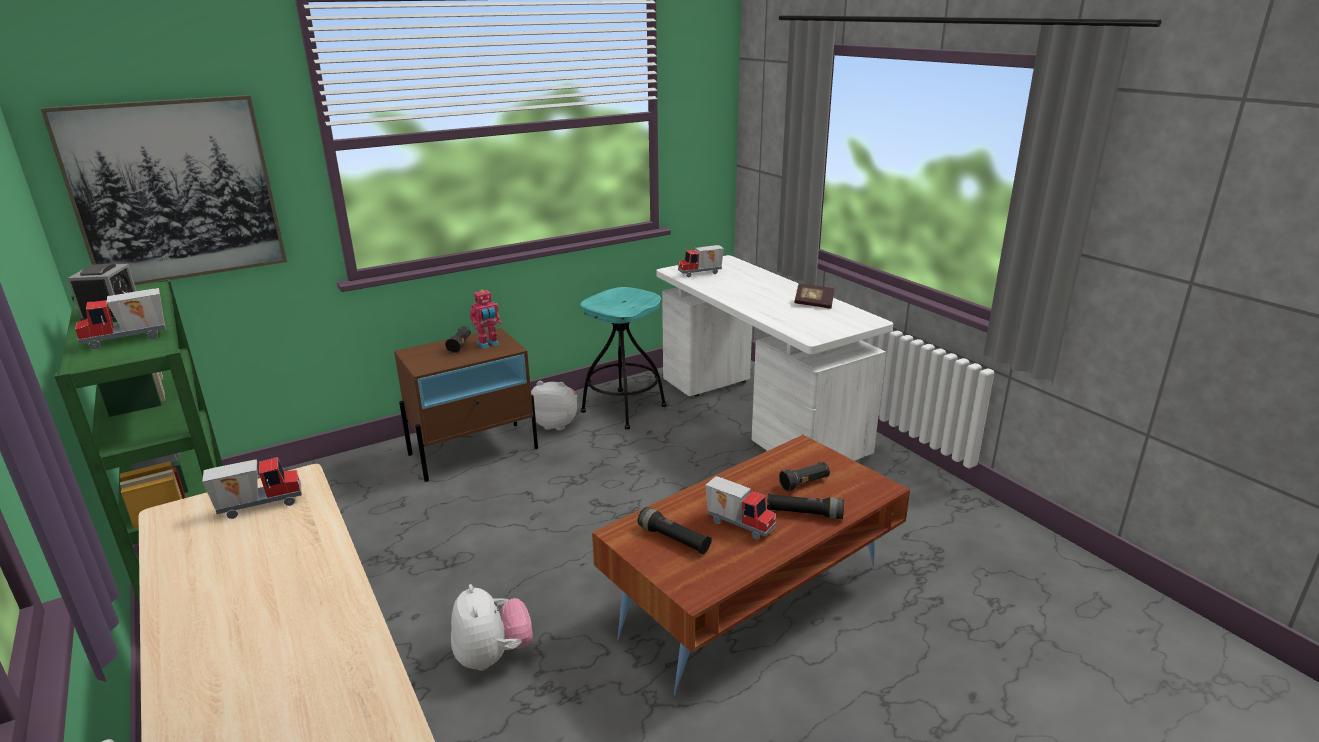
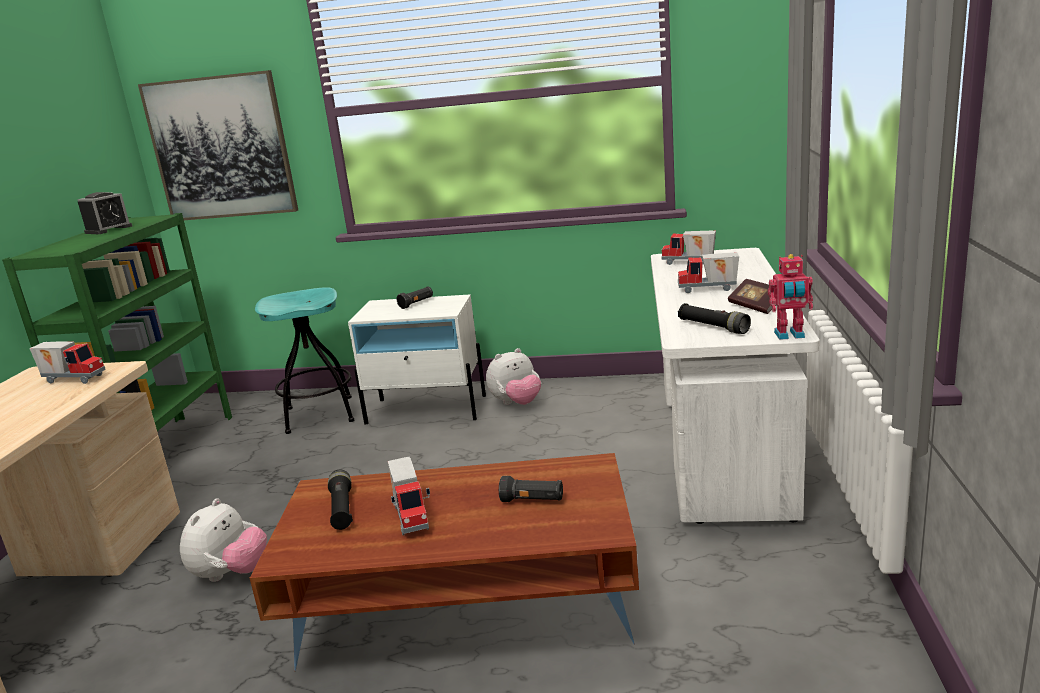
camera: 40 degrees right, 5 degrees down
(127, 340) = (74, 244): toy truck -> toy truck (708, 289)
(474, 451) = (427, 409): brown nightstand -> white nightstand
(488, 344) = (437, 306): toy robot -> toy robot (789, 335)
(556, 424) = (516, 403): plush toy -> plush toy turned 105 degrees clockwise
(624, 408) = (593, 403): turquoise stool -> turquoise stool (320, 414)
(804, 514) = (483, 529): black flashlight -> black flashlight (713, 327)

